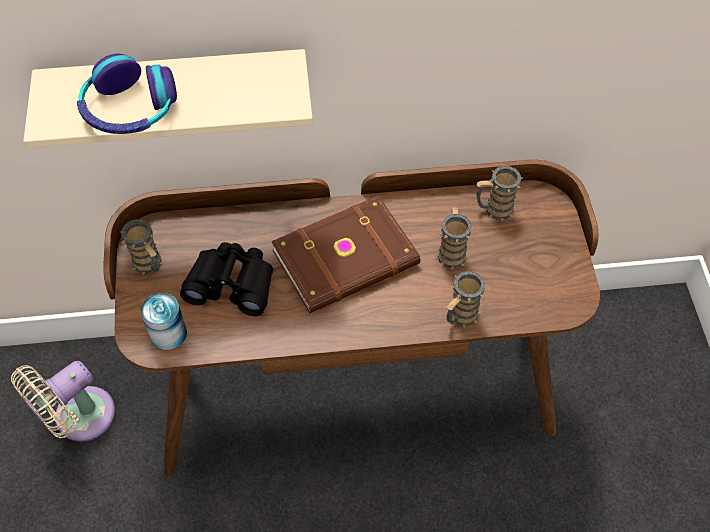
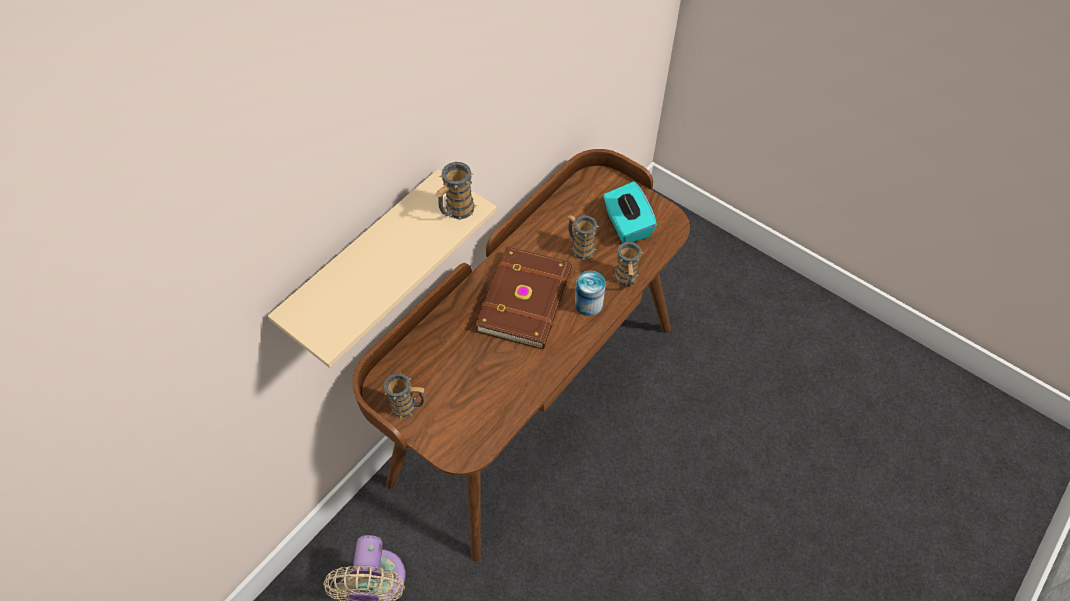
camera: 45 degrees left, 0 degrees up
(129, 109) = (374, 287): headphones -> none
(168, 333) = (472, 435): can -> can (588, 304)
(232, 284) = (475, 372): black binoculars -> none
(493, 209) = (575, 205): mug -> mug (456, 211)
(523, 267) = (626, 225): none -> turquoise tissue box

